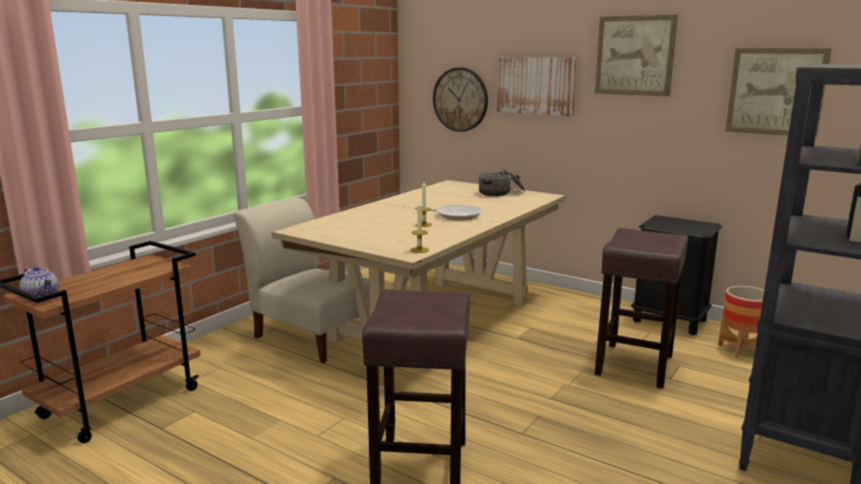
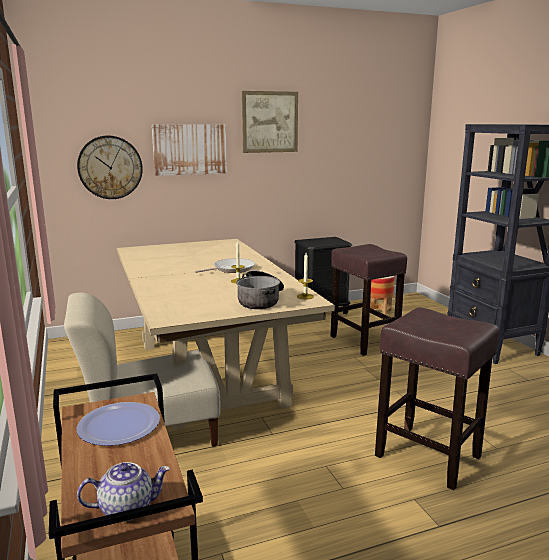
camera: 55 degrees left, 0 degrees up
(135, 270) = (119, 425): none -> plate
(501, 192) = (194, 246): cooking pot -> cooking pot (261, 300)
(775, 91) = (358, 144): picture -> none

